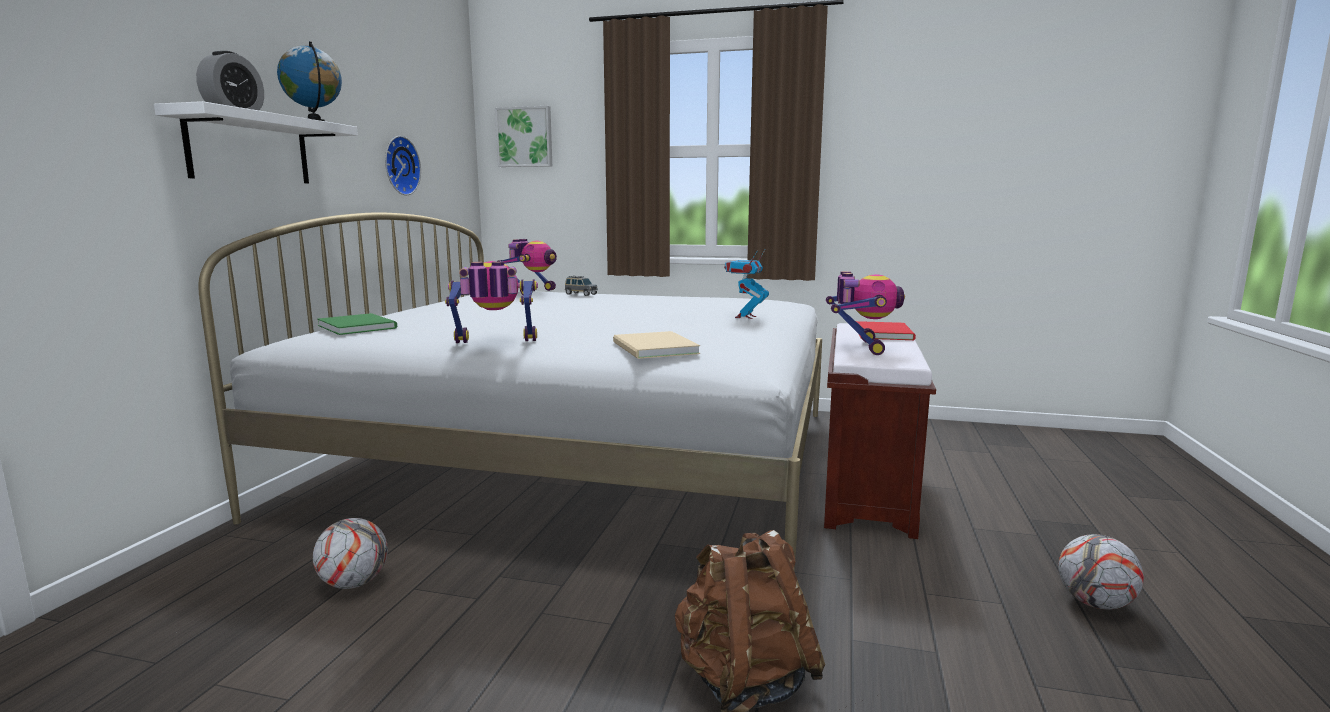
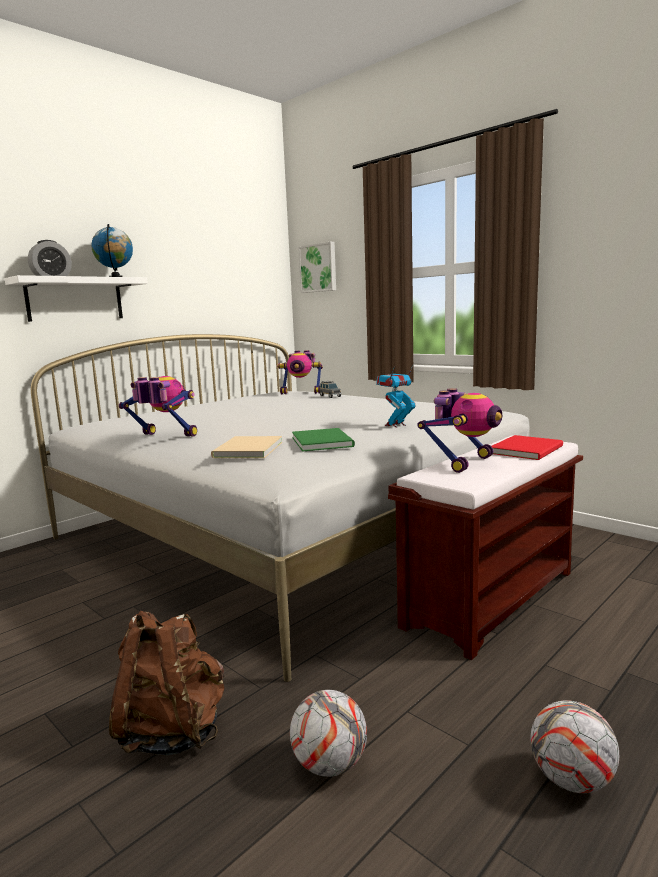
camera: 30 degrees right, 0 degrees up
(354, 584) = (60, 590): football -> football (329, 765)
(358, 326) = (129, 417): green book -> green book (323, 441)
(399, 165) = (207, 299): wall clock -> none
(532, 292) = (302, 393): toy robot -> toy robot turned 45 degrees clockwise

